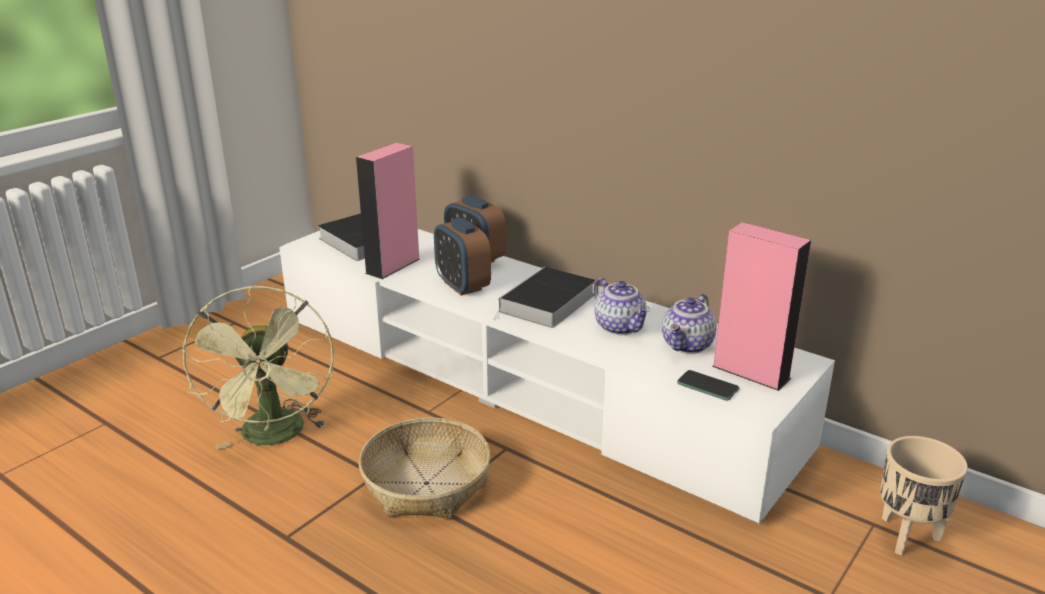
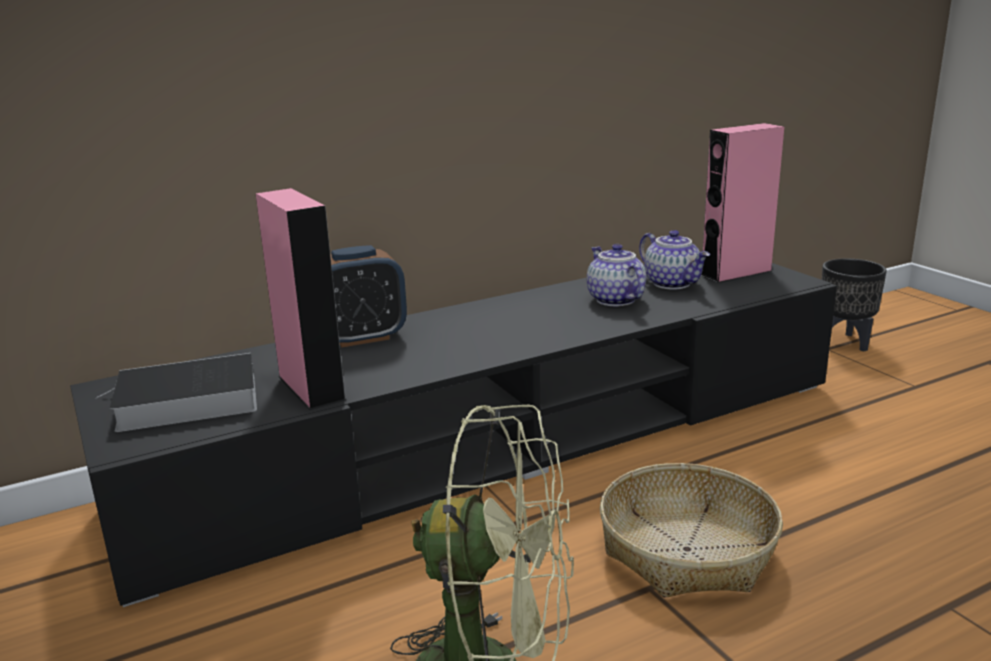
camera: 65 degrees left, 5 degrees down
(462, 286) = (431, 354): alarm clock -> none
(523, 380) = (500, 442): white tv stand -> black tv stand
(547, 304) = (530, 321): book -> none
(620, 327) = (614, 300): teapot -> teapot turned 105 degrees counterclockwise
(707, 386) = (754, 290): phone -> none
(906, 537) = (845, 343): beige planter -> black planter

